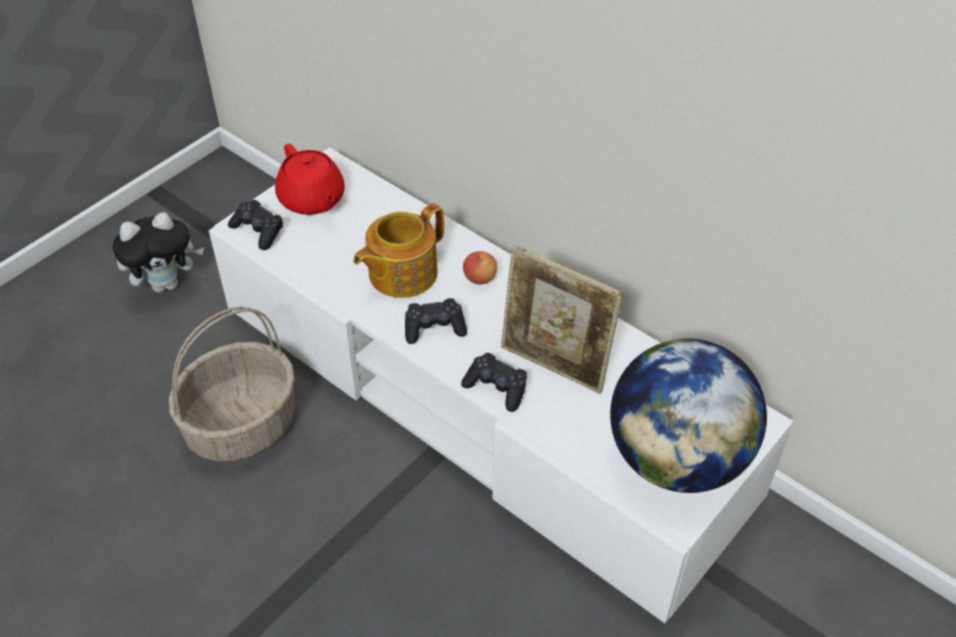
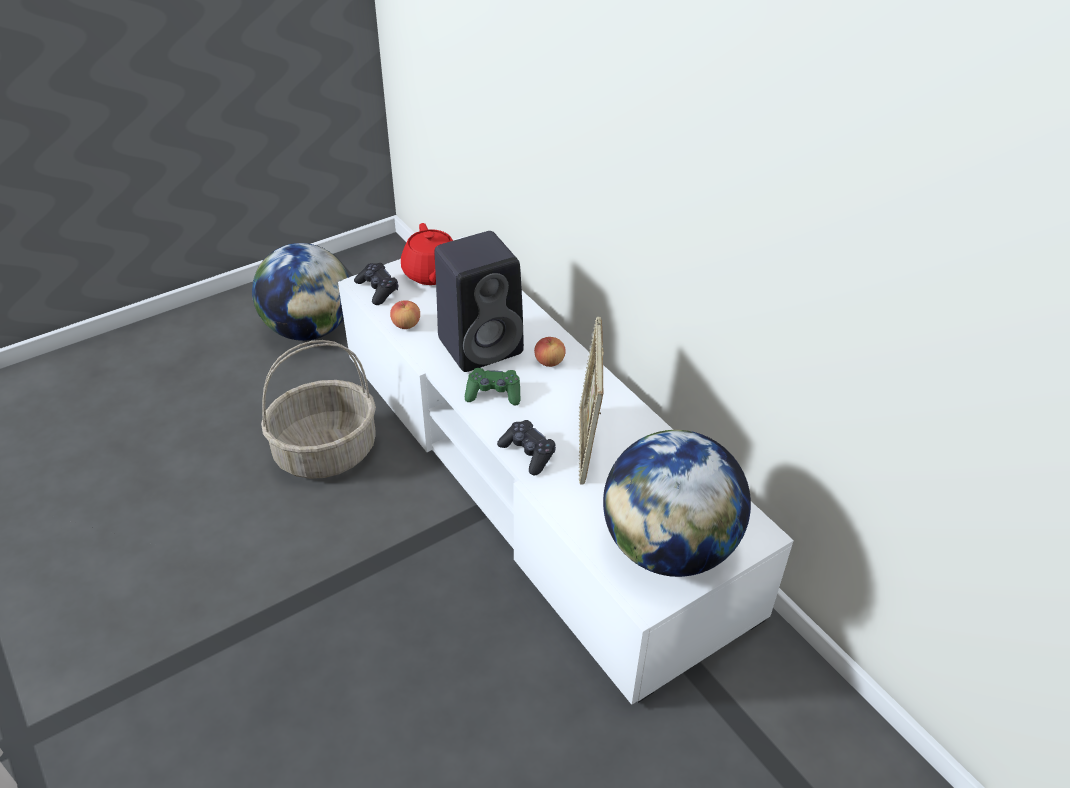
camera: 15 degrees right, 5 degrees down
(167, 283) = (309, 329): plush toy -> globe
(307, 267) = (406, 324): none -> apple
(401, 273) = (482, 345): teapot -> black speaker
(434, 328) = (493, 393): black game controller -> green game controller
(554, 366) = (586, 446): picture frame -> picture frame turned 45 degrees clockwise

